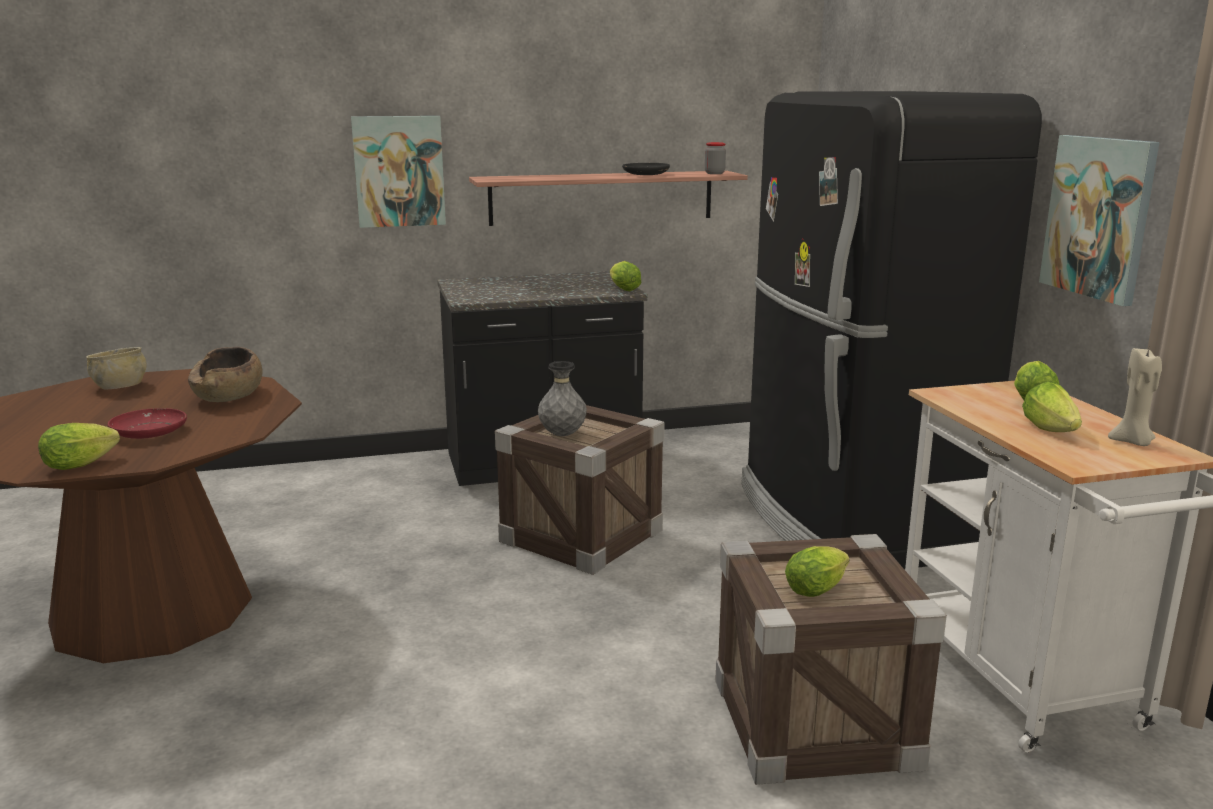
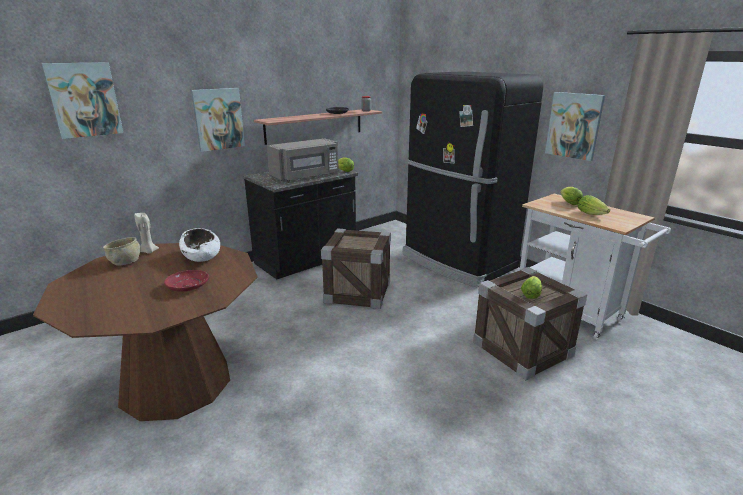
camera: 25 degrees left, 5 degrees up
(84, 464) = (177, 312): lettuce -> none
(170, 126) = (84, 100): none -> picture
(229, 396) = (202, 256): brown bowl -> white bowl
(539, 291) = (306, 176): none -> grey microwave
(562, 435) = (350, 246): grey vase -> none
(1132, 442) = (622, 214): beige candle -> beige candle (148, 251)

